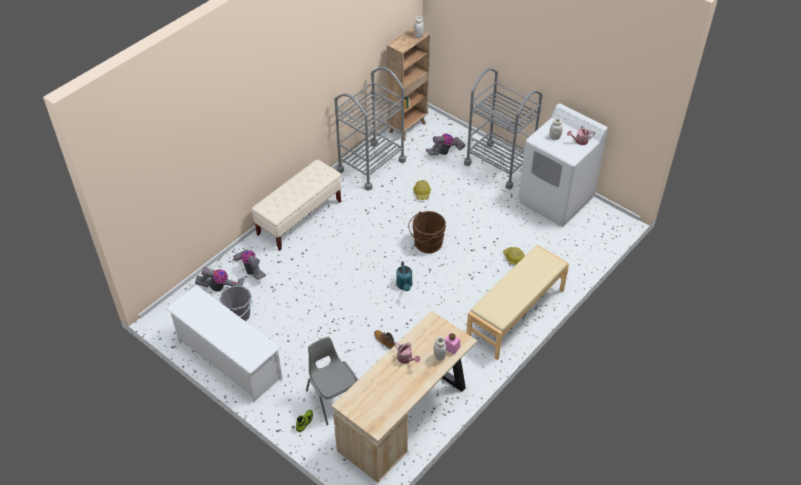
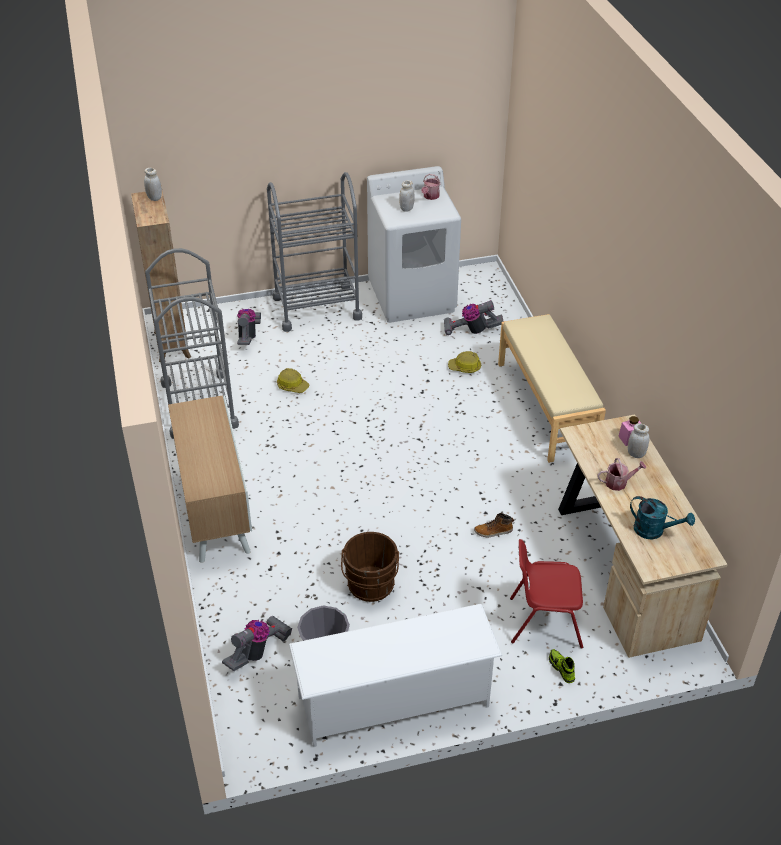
camera: 55 degrees left, 5 degrees down
(251, 269) = (256, 603): vacuum cleaner -> vacuum cleaner (471, 330)
(299, 218) = (214, 511): beige bench -> cabinet
(333, 398) = (544, 621): grey chair -> red chair
(405, 286) = (424, 472): turquoise watering can -> turquoise watering can (654, 531)
(426, 244) = (376, 422): brown bucket -> brown bucket (370, 587)

